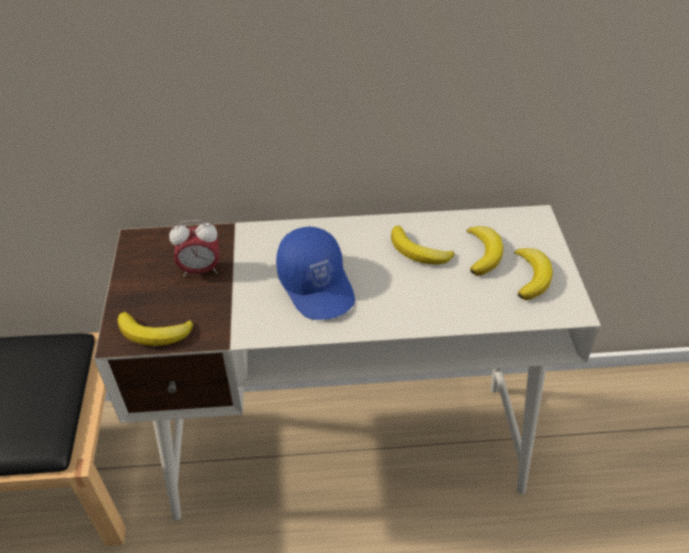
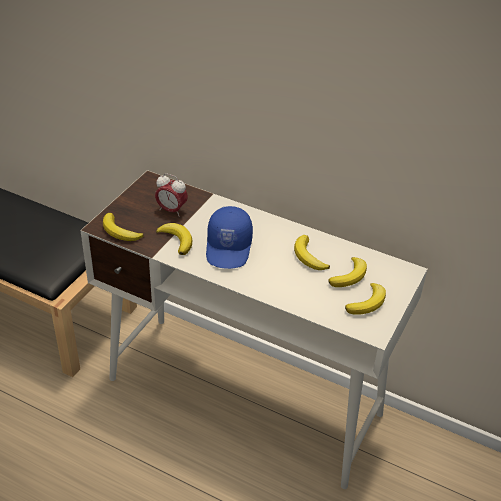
camera: 30 degrees right, 5 degrees down
(242, 307) = (177, 240): none -> banana

